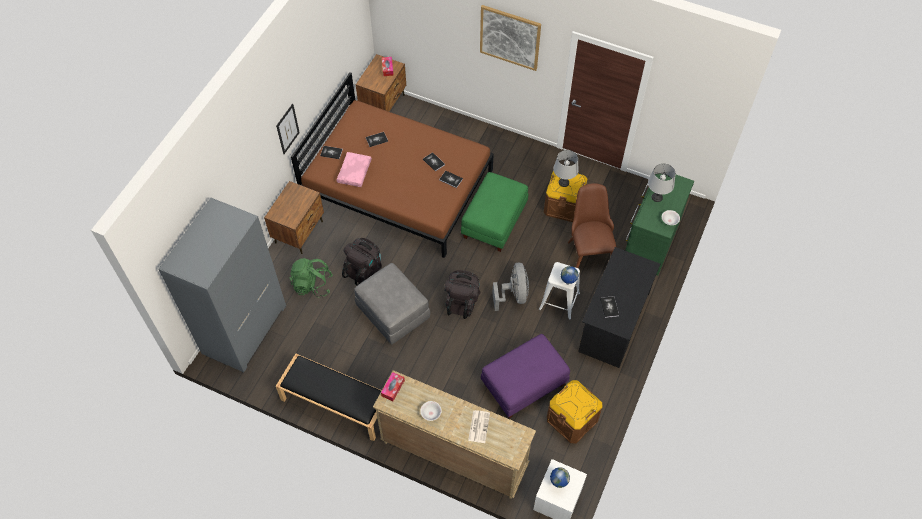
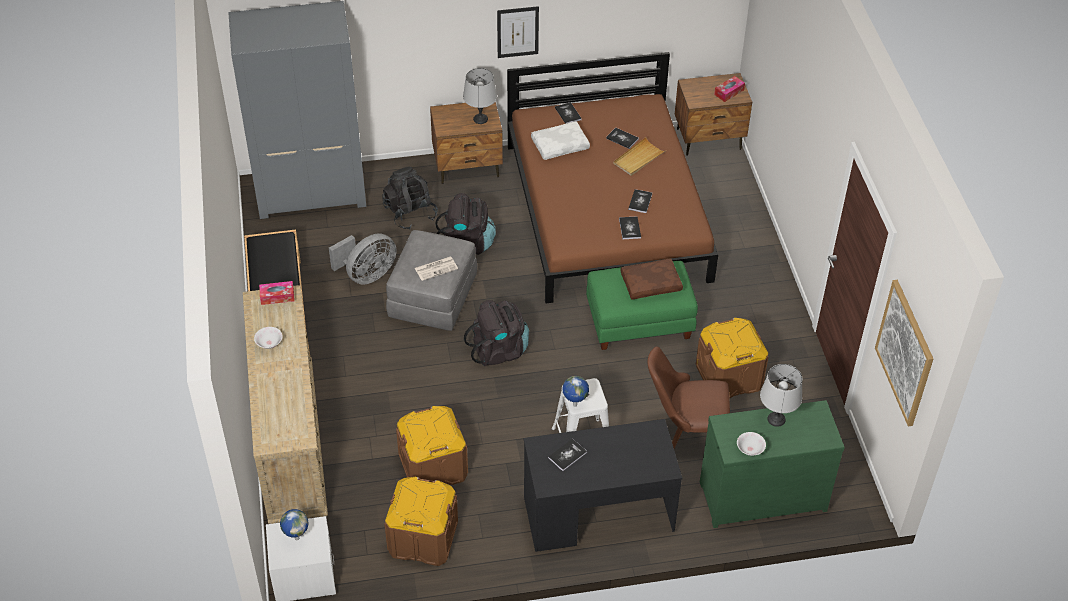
camera: 55 degrees right, 10 degrees down
(312, 285) = (410, 213): green backpack -> black backpack
(354, 172) = (560, 145): pink pillow -> white pillow
(399, 142) = (638, 158): none -> beige tray
(479, 426) = (284, 393): newspaper -> newspaper (436, 268)
(497, 195) = (651, 283): none -> brown pillow
(510, 37) = (815, 116): picture -> picture (905, 352)
(513, 295) = (550, 393): grey fan -> grey fan (367, 275)
(524, 385) = (433, 466): purple ottoman -> brown storage box
(563, 182) = (731, 334): grey table lamp -> grey table lamp (480, 119)
(588, 249) = (685, 435): brown chair -> brown chair turned 135 degrees counterclockwise

